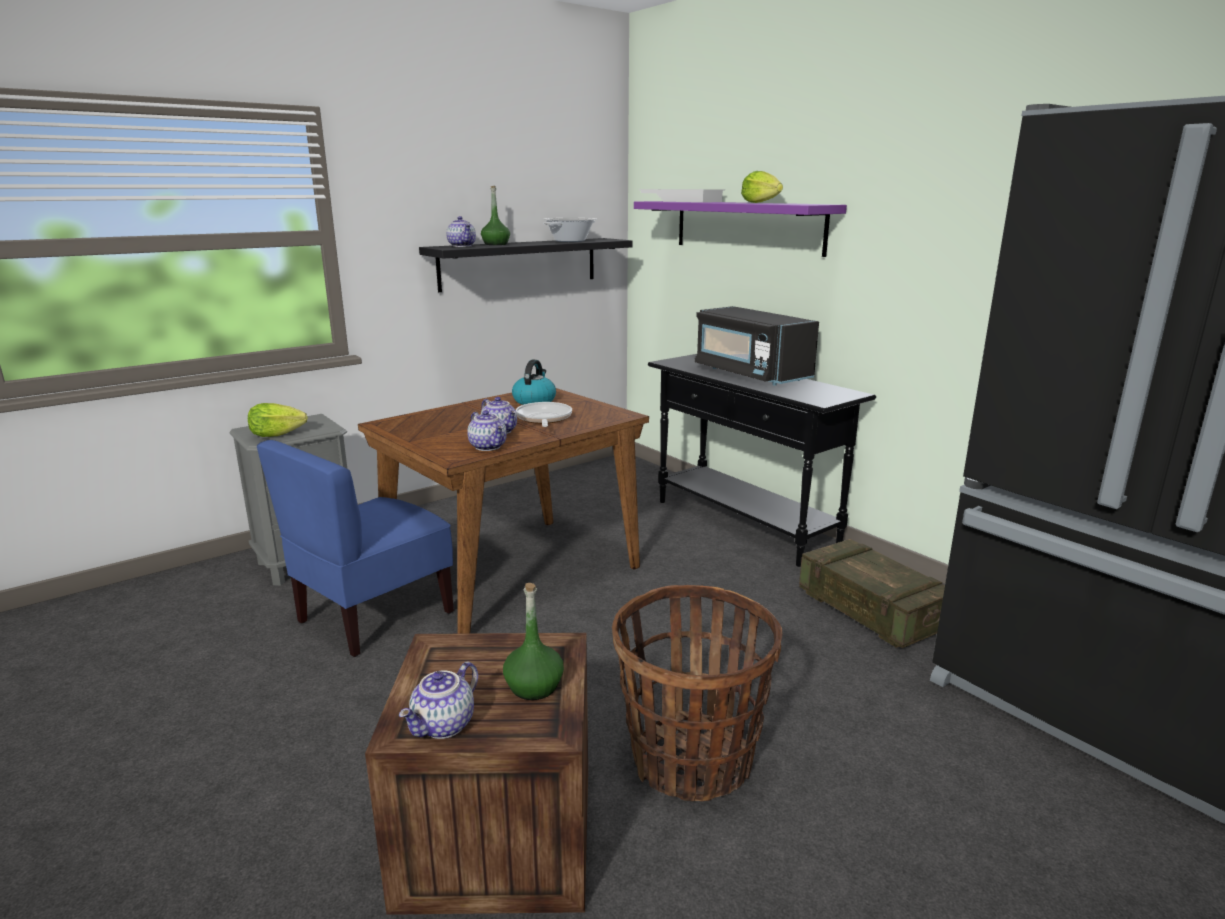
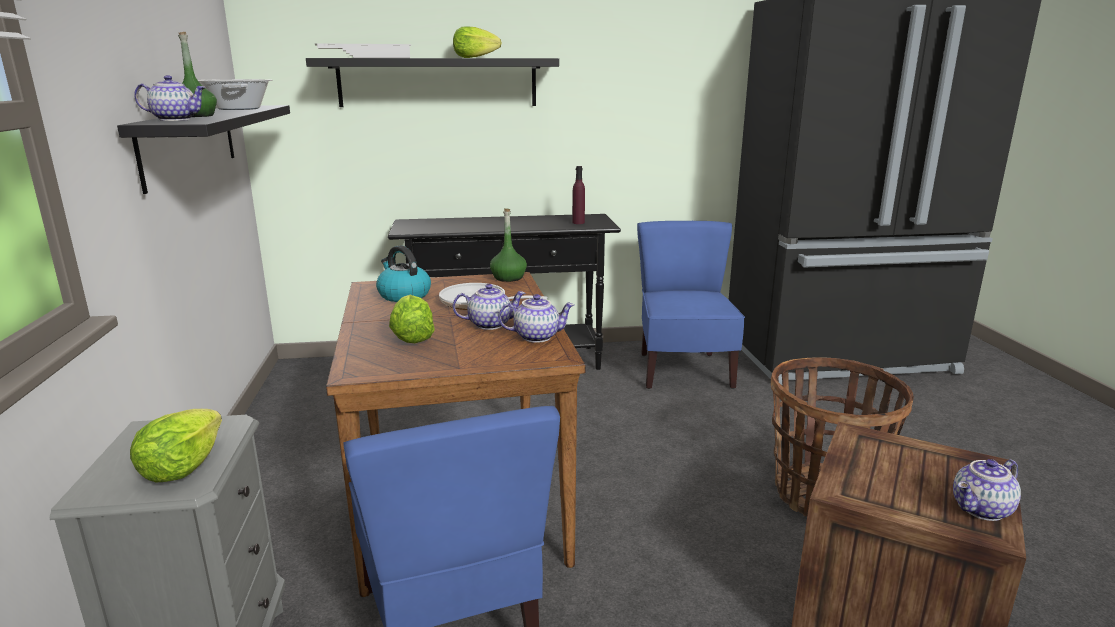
camera: 60 degrees left, 0 degrees up
(444, 726) = (982, 510): teapot -> teapot turned 90 degrees clockwise
(452, 421) = (412, 337): none -> lettuce
(534, 686) = (922, 459): green bottle -> green bottle (508, 278)
(747, 226) = (438, 82): purple shelf -> black shelf
(750, 374) = (496, 222): black microwave -> none
(808, 393) = (578, 222): none -> purple bottle
(871, 611) = (683, 371): crate -> blue chair

